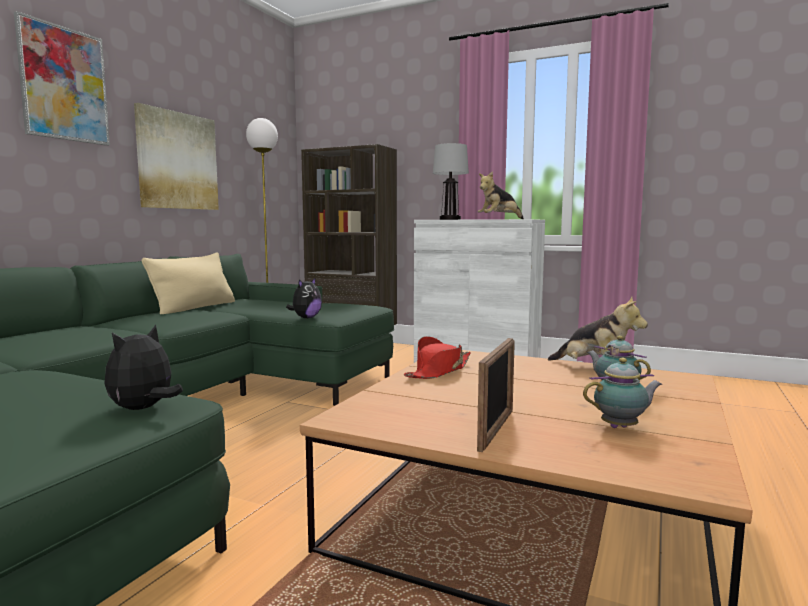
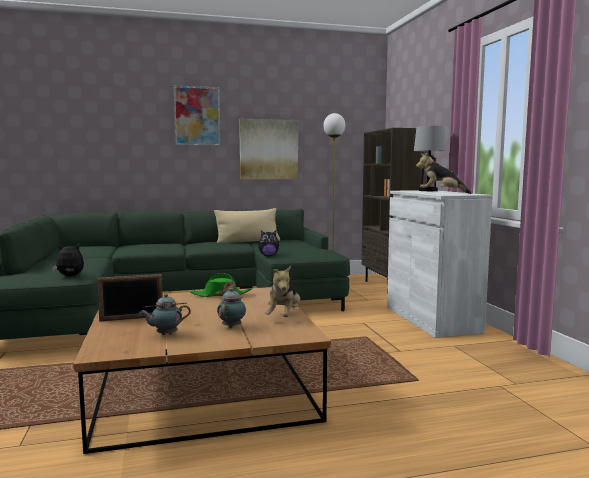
camera: 50 degrees right, 0 degrees up
(438, 371) = (220, 295): red hat -> green hat
(621, 427) = (165, 334): teapot -> teapot turned 120 degrees clockwise

